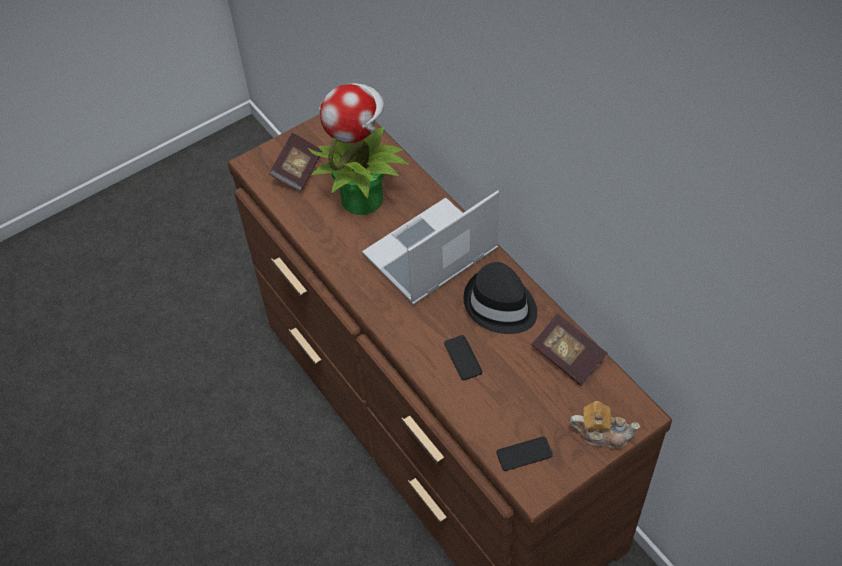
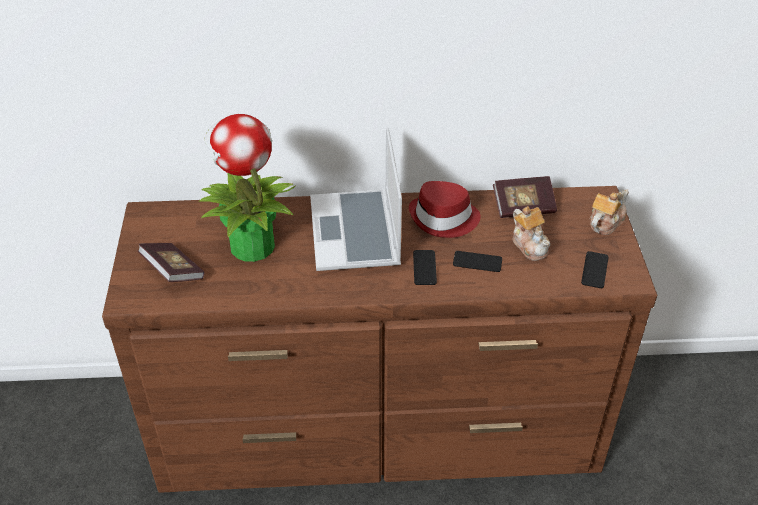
camera: 60 degrees left, 10 degrees down
(425, 324) = (424, 268): none -> phone
(500, 305) = (444, 219): black hat -> red hat
(518, 387) = (530, 245): none -> teapot

